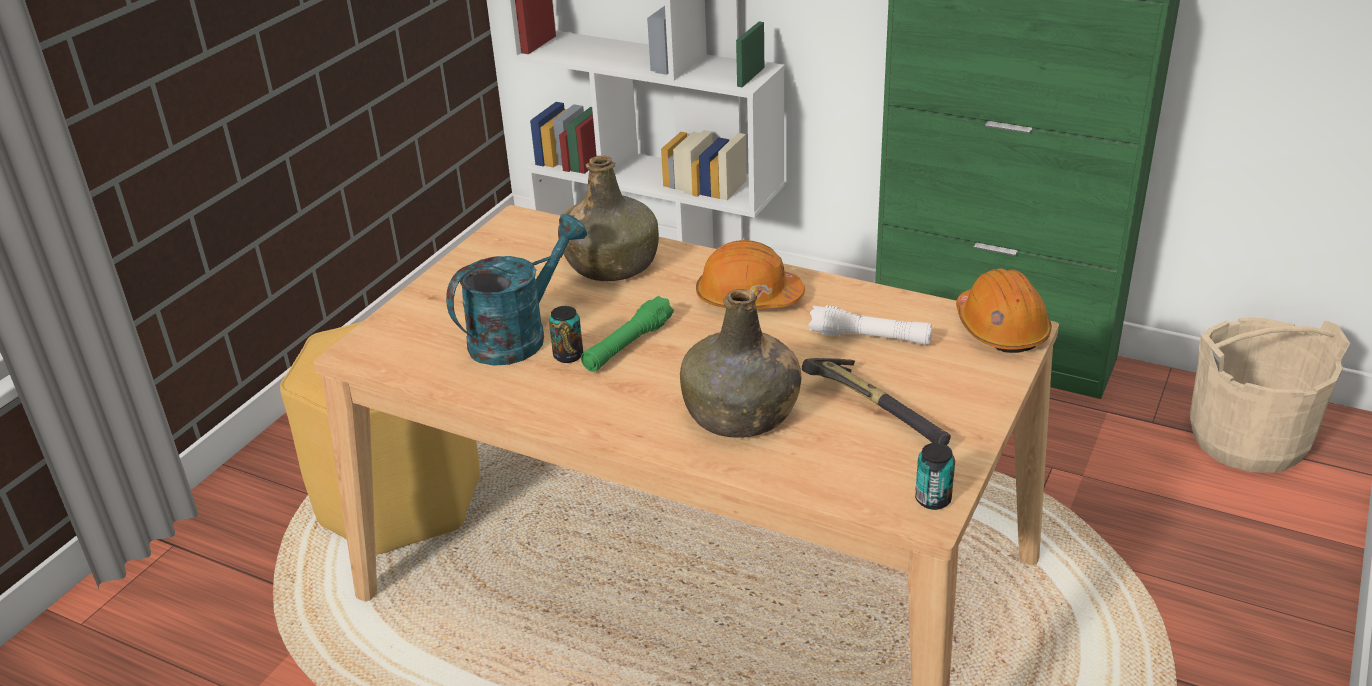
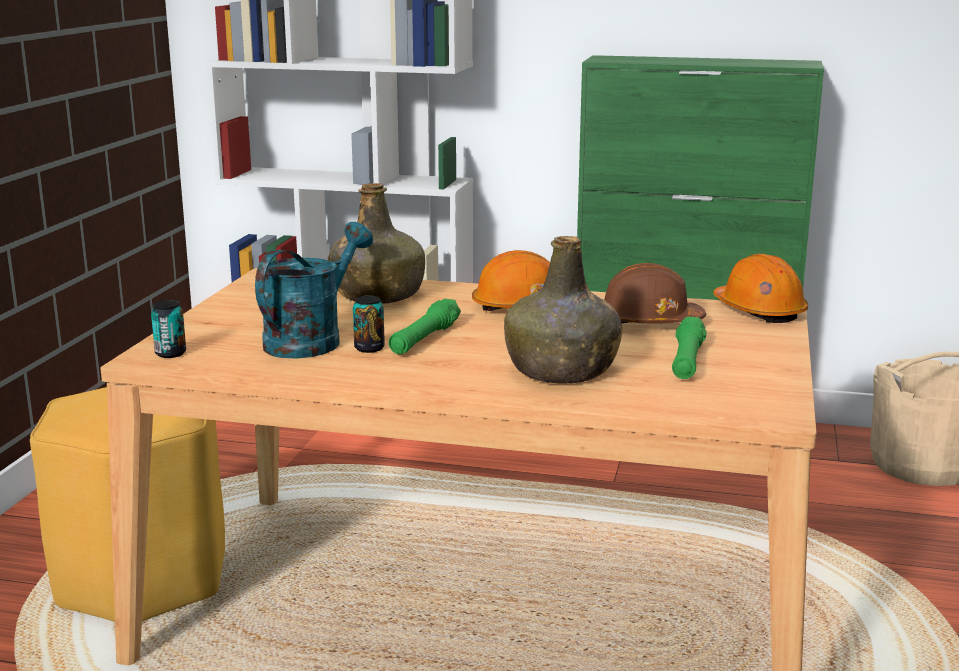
camera: 15 degrees left, 15 degrees down
(870, 337) = (648, 322): white flashlight -> brown hard hat
(878, 410) = (687, 360): hammer -> green flashlight
(933, 499) = (776, 406): can -> can (170, 353)

